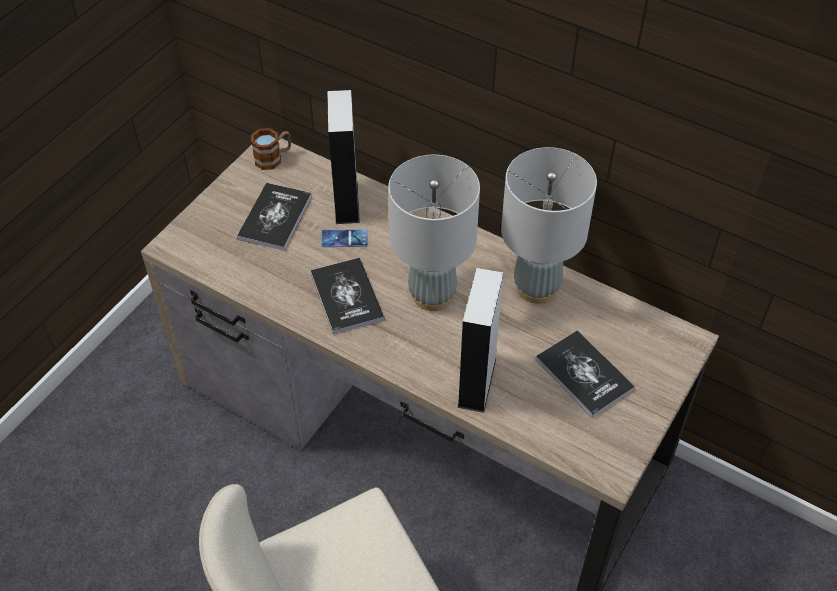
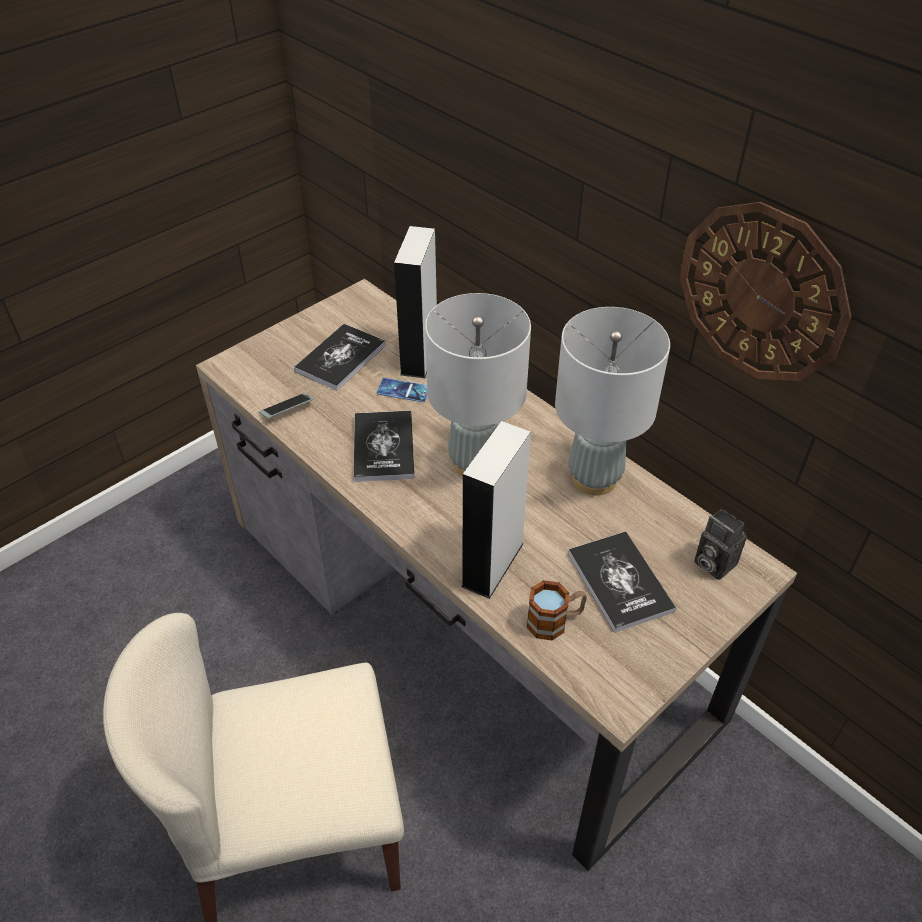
camera: 15 degrees right, 5 degrees down
(246, 278) = (287, 410): none -> phone
(273, 158) = (362, 304): mug -> mug (555, 621)
(651, 342) = (712, 563): none -> camera
(667, 128) = (762, 293): none -> wall clock

